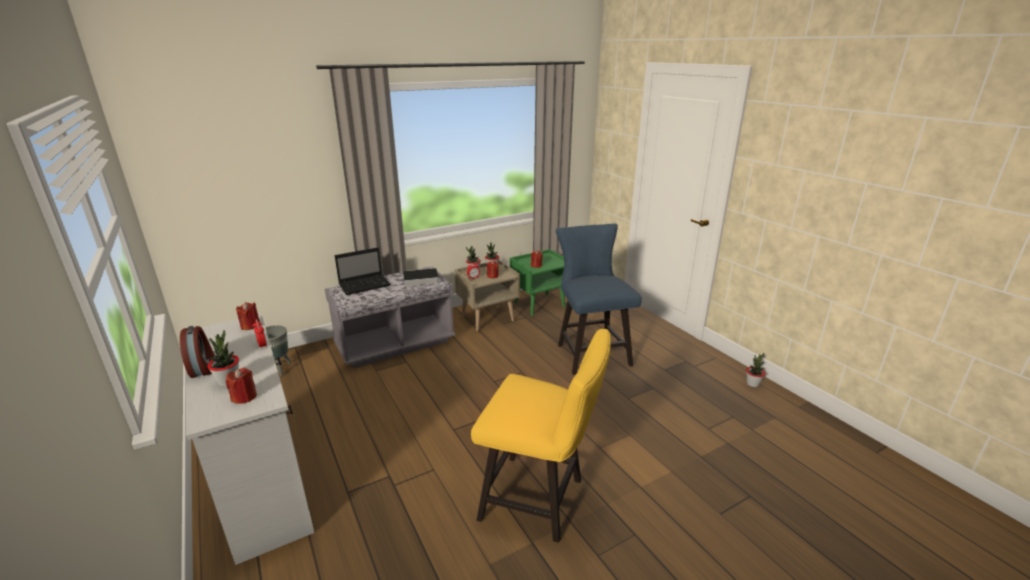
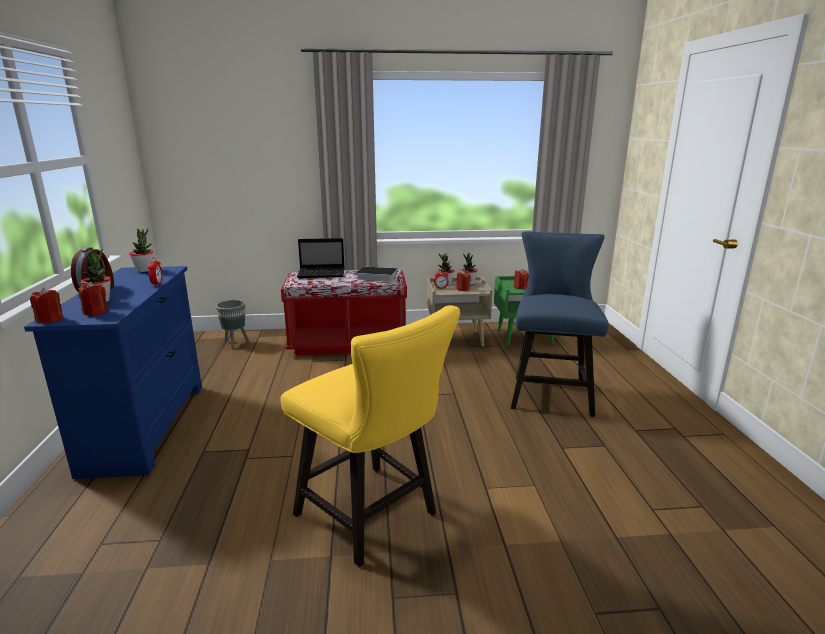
camera: 25 degrees right, 5 degrees down
(250, 326) = (167, 271): red candle -> red candle (50, 319)
(265, 485) = (147, 426): white dresser -> blue dresser
(395, 344) = (348, 344): grey bench -> red bench
(752, 384) = (763, 476): potted plant -> potted plant (144, 270)

